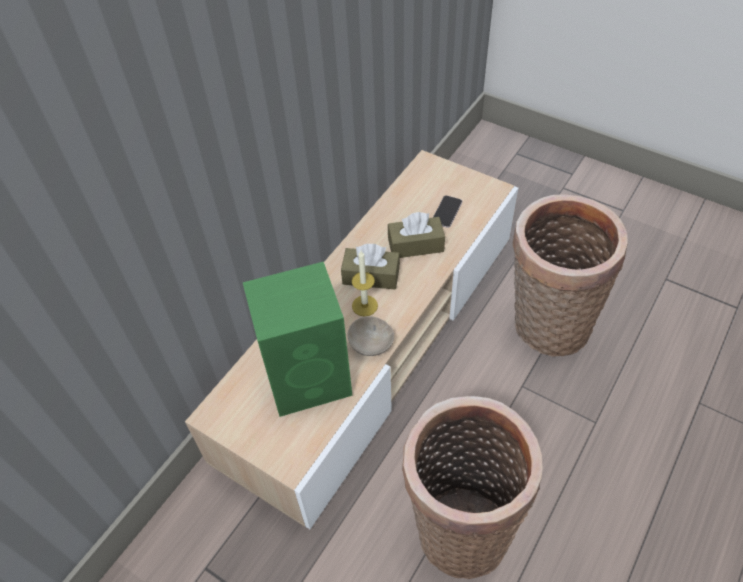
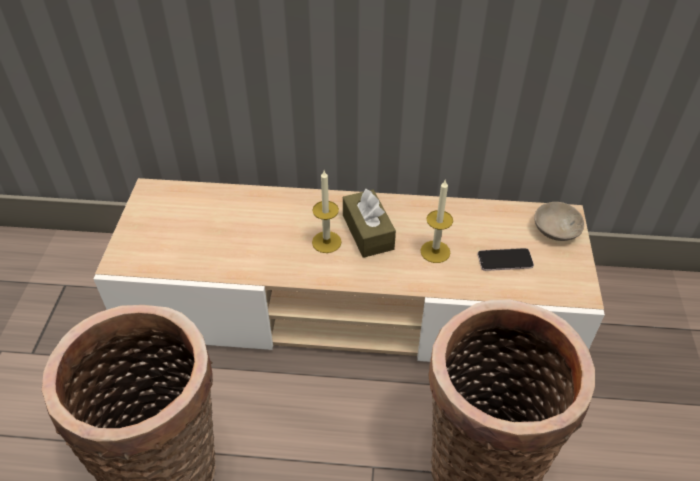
camera: 60 degrees right, 5 degrees down
(310, 378) = (218, 236): green speaker -> none
(369, 343) = (281, 263): beige bowl -> beige bowl (554, 229)
(415, 245) = (435, 251): brown tissue box -> candle

